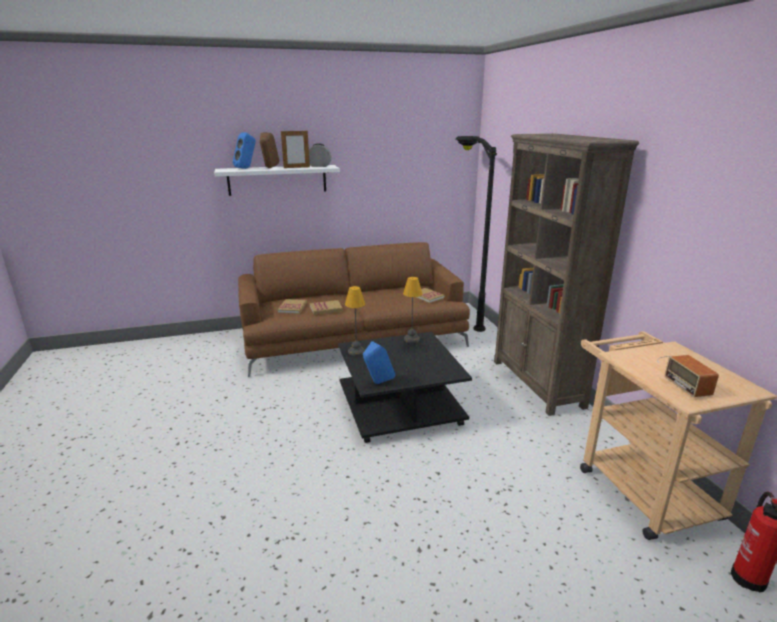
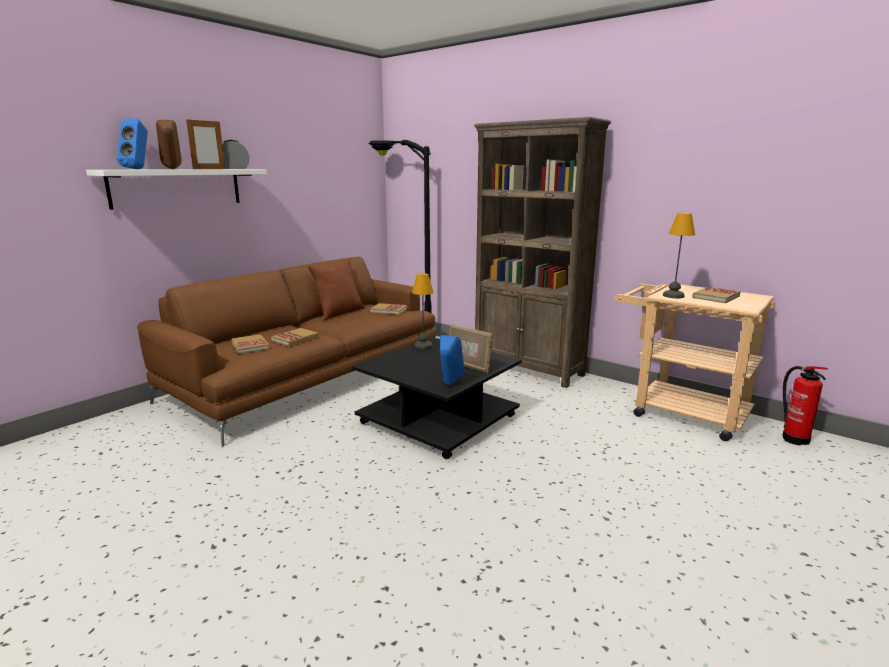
camera: 35 degrees left, 5 degrees down
(356, 351) = (384, 367): table lamp -> table lamp (672, 295)
(388, 290) = (339, 312): none -> brown pillow
(416, 371) = (468, 367): none -> picture frame
(685, 374) = (716, 297): radio -> book

